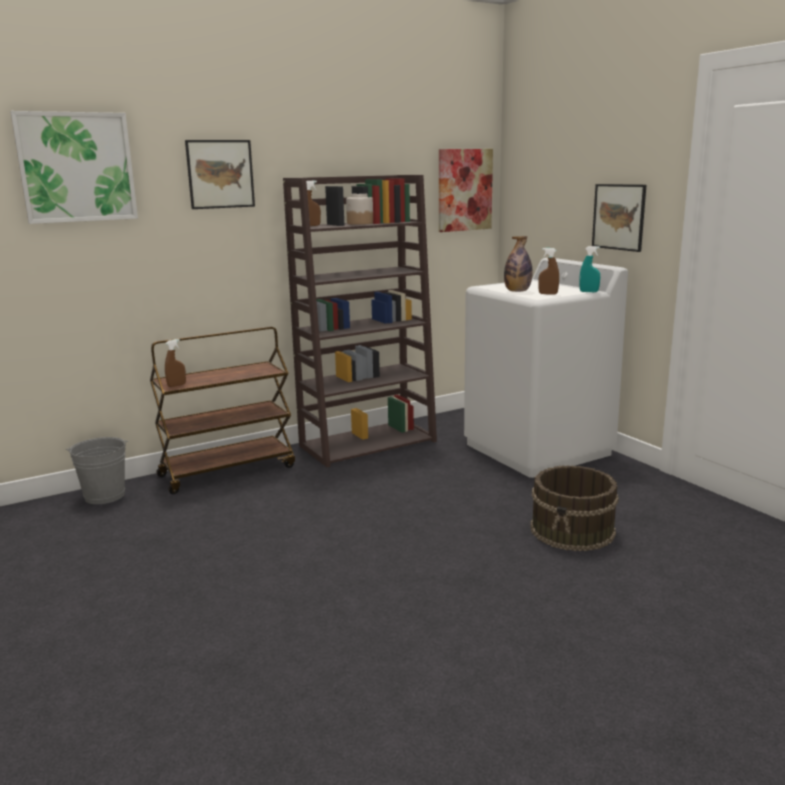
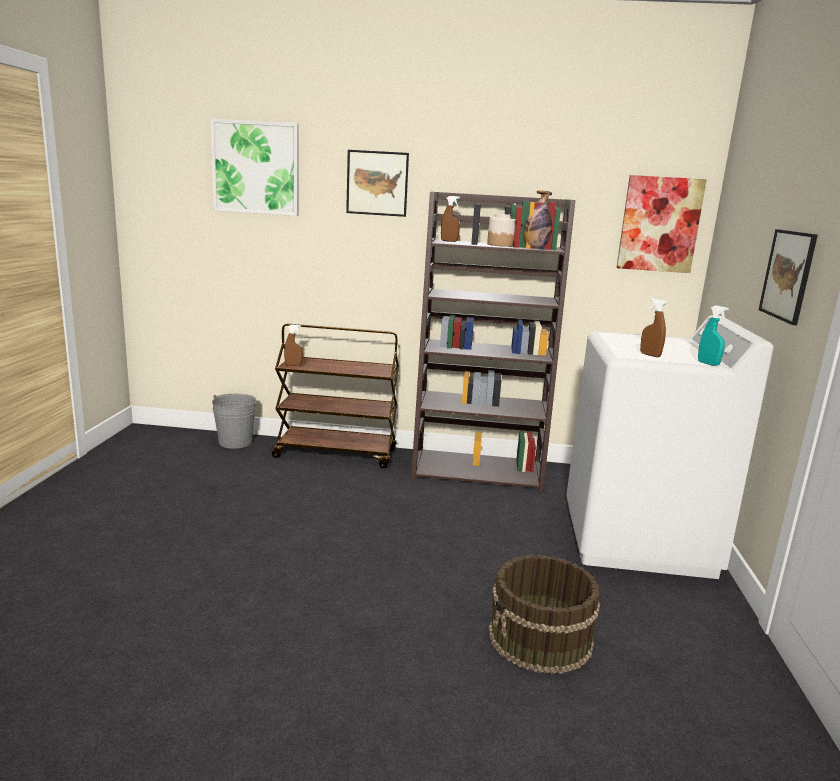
camera: 35 degrees right, 0 degrees up
(517, 291) = (624, 345): bottle -> bottle (535, 248)

